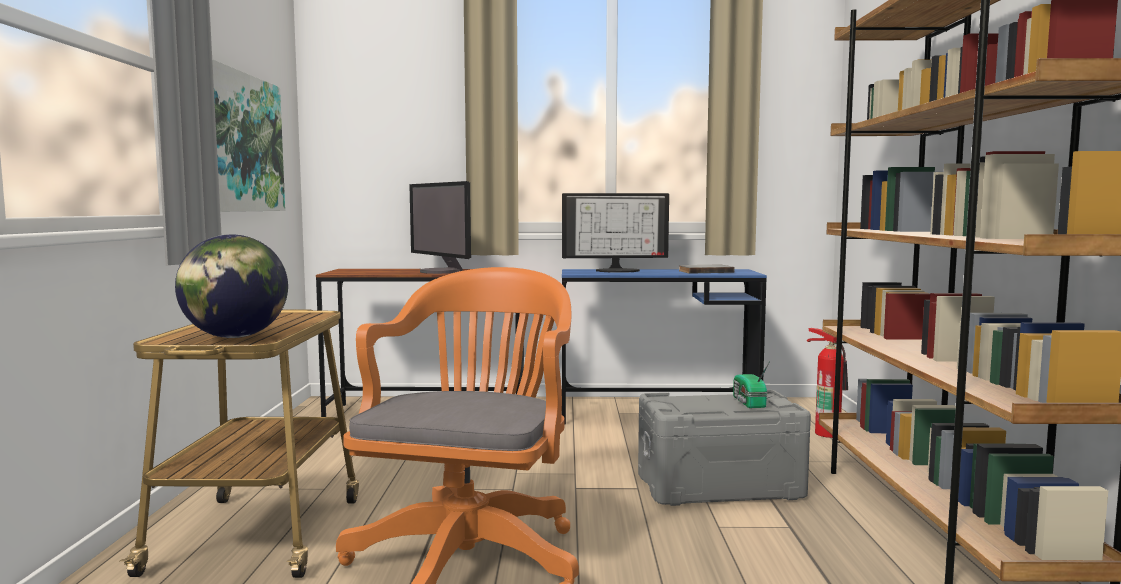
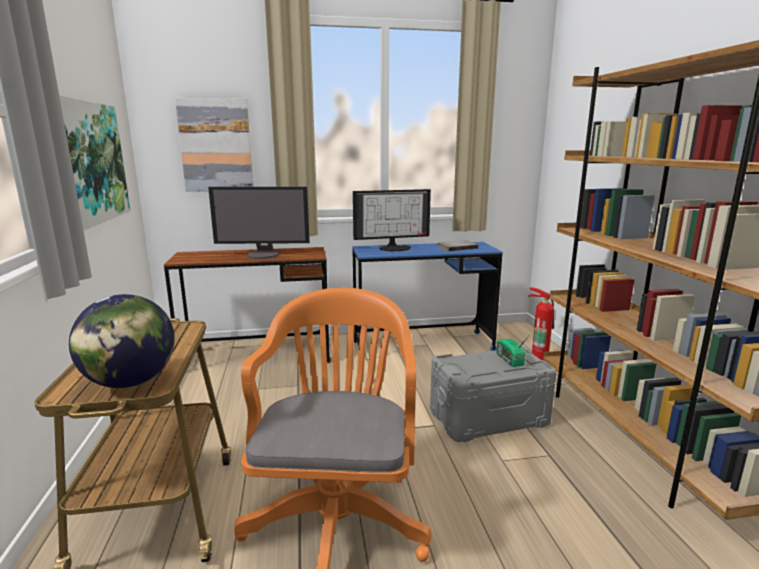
camera: 10 degrees left, 10 degrees up
(397, 139) = (216, 145): none -> picture
(441, 271) = (263, 255): monitor -> monitor turned 45 degrees counterclockwise

